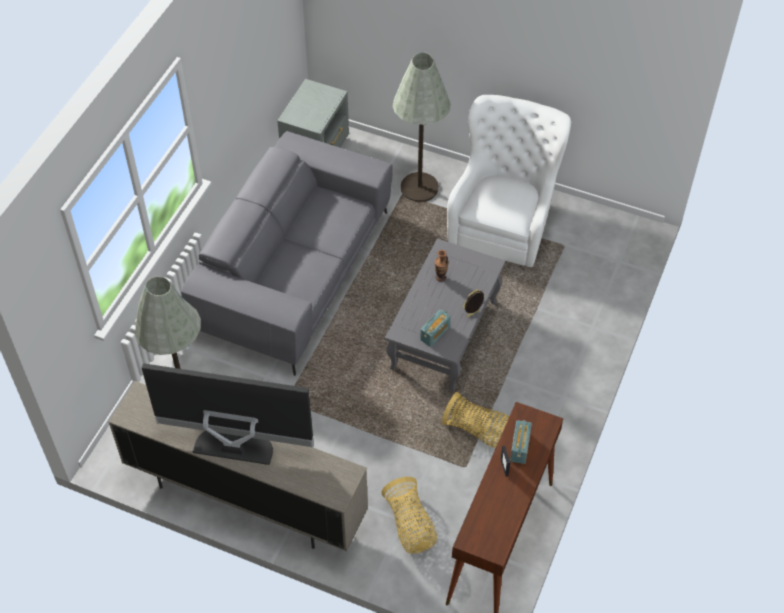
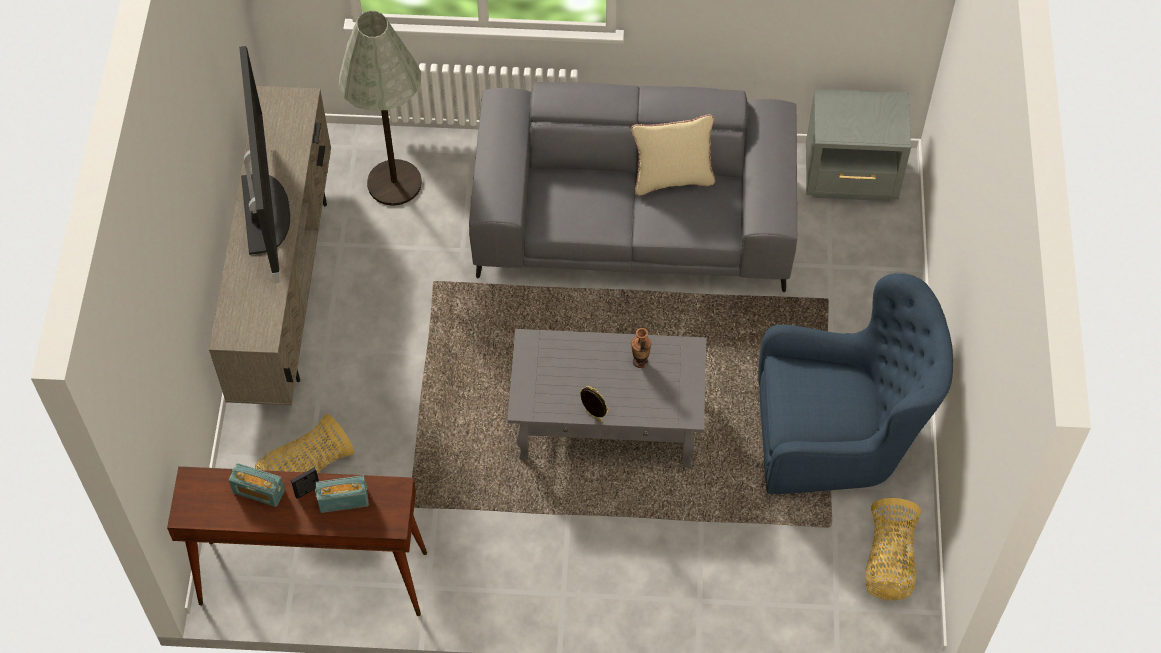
camera: 70 degrees right, 5 degrees up
(301, 219) = (672, 179): none -> beige pillow
(419, 187) = (849, 316): grey floor lamp -> none
(435, 333) = (543, 382): radio -> radio (258, 491)
(478, 431) = (469, 506): basket -> basket (888, 562)
(504, 221) = (839, 437): white armchair -> blue armchair

